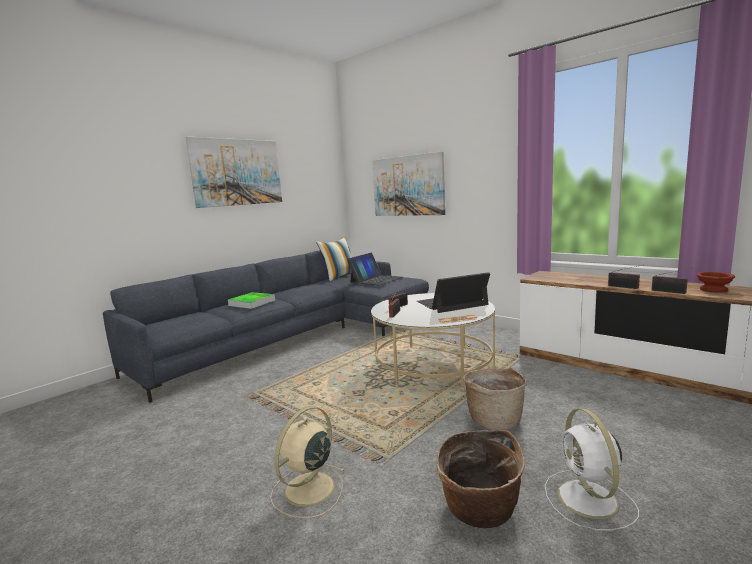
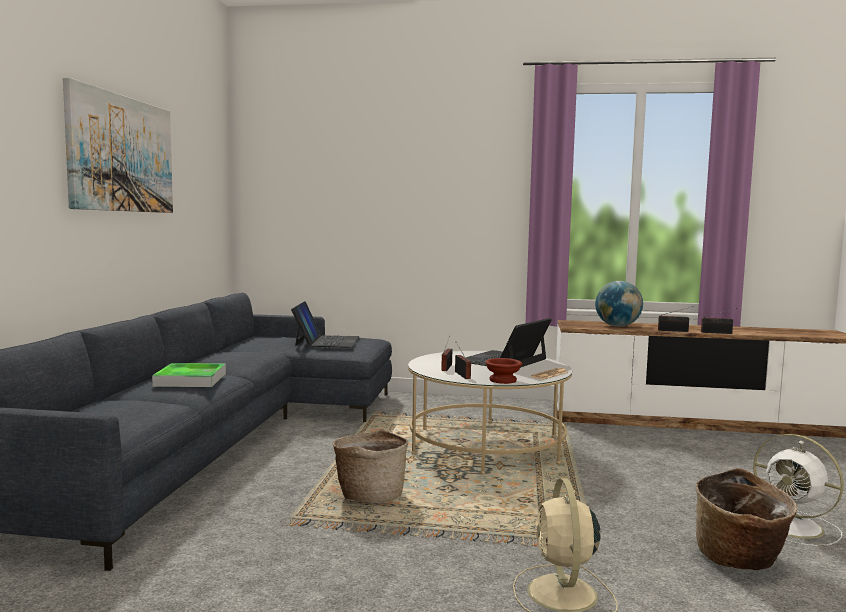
camera: 35 degrees left, 5 degrees down
(339, 276) = (246, 340): pillow -> none
(407, 186) = (357, 206): picture -> none
(494, 419) = (631, 484): basket -> basket (370, 495)
(577, 279) = (617, 326): none -> globe
(712, 290) = (742, 330): brown bowl -> brown bowl (501, 380)

